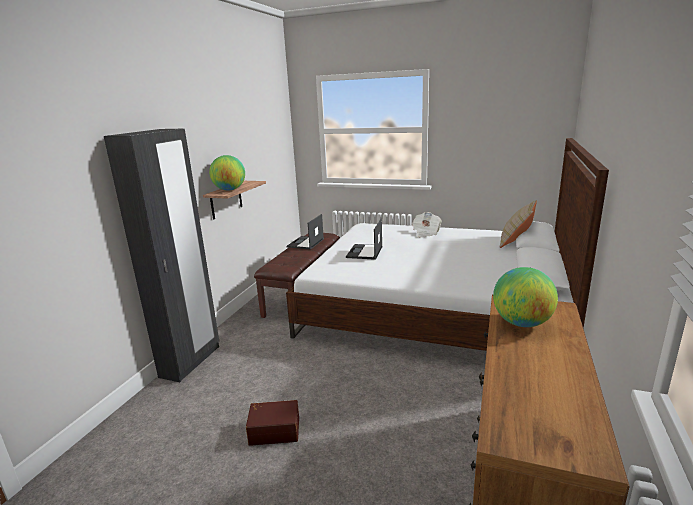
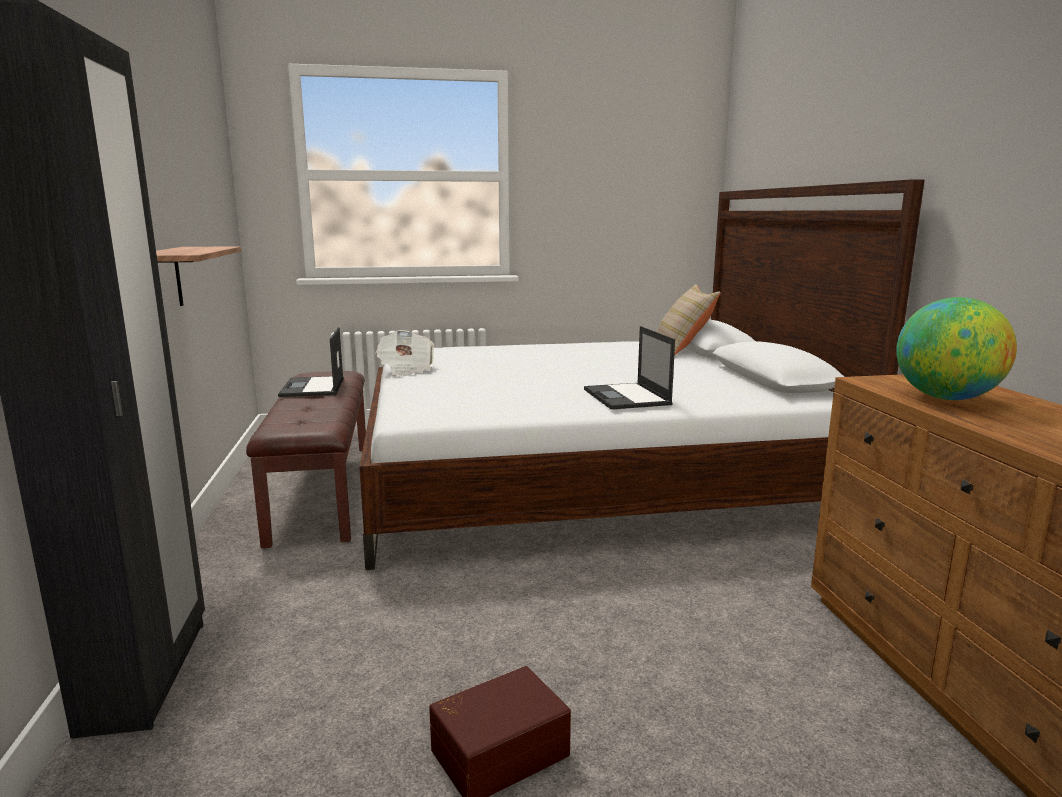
camera: 30 degrees left, 5 degrees down
(229, 190) = (182, 251): globe -> none
(364, 252) = (467, 381): laptop -> laptop (627, 397)
(426, 233) = (535, 350): newspaper -> newspaper (406, 369)

